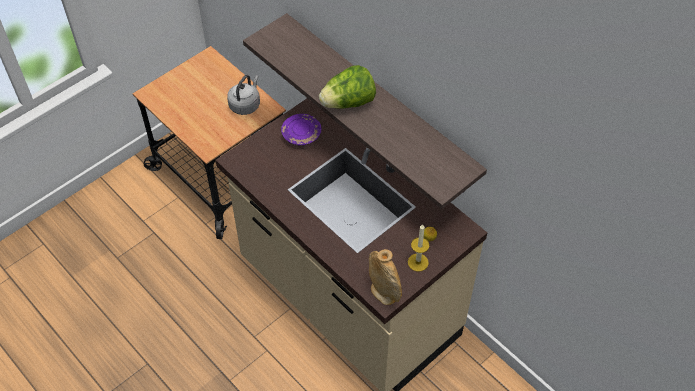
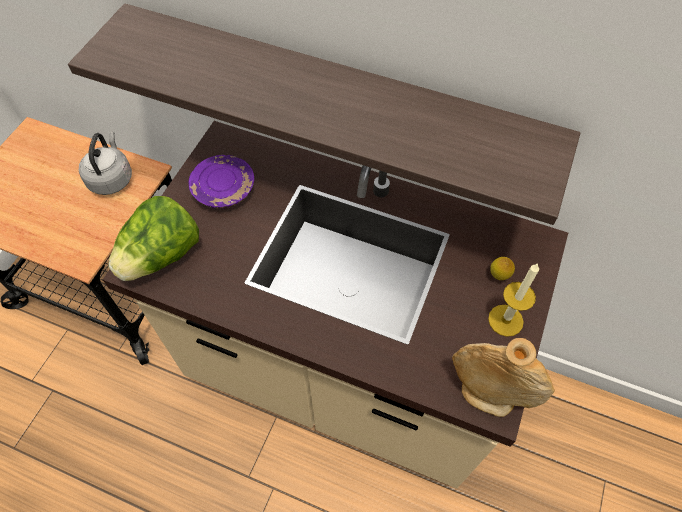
camera: 25 degrees left, 5 degrees up
(348, 103) = (300, 104): lettuce -> lettuce (162, 256)

